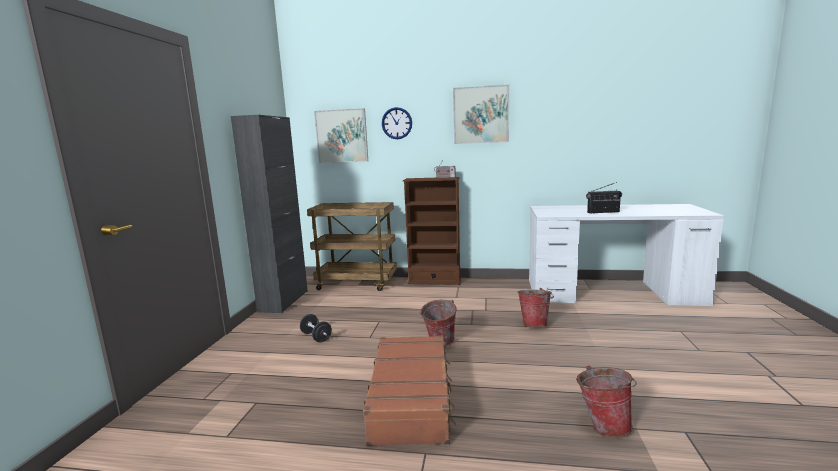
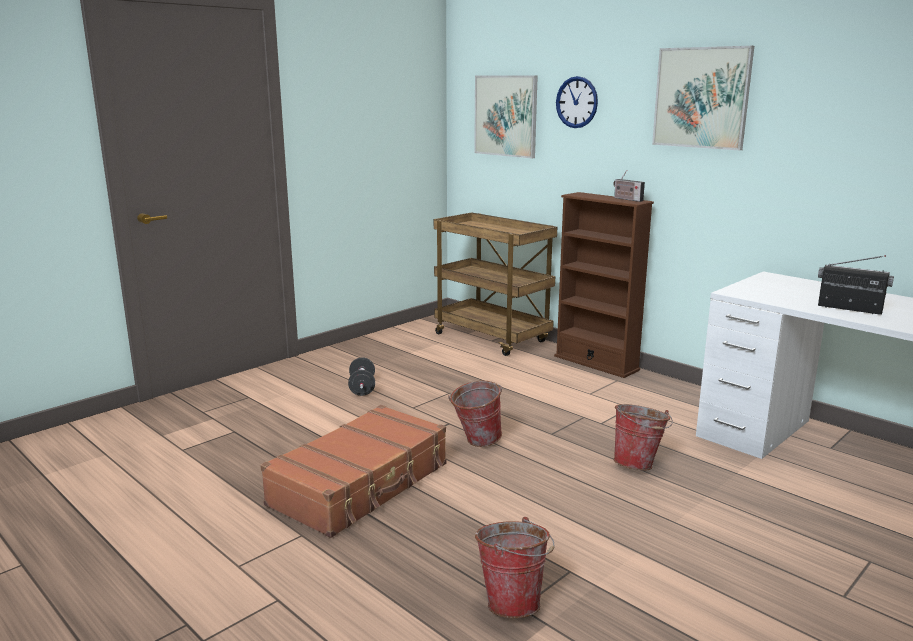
camera: 35 degrees right, 5 degrees up
(283, 301) = (384, 337): black cabinet -> none

